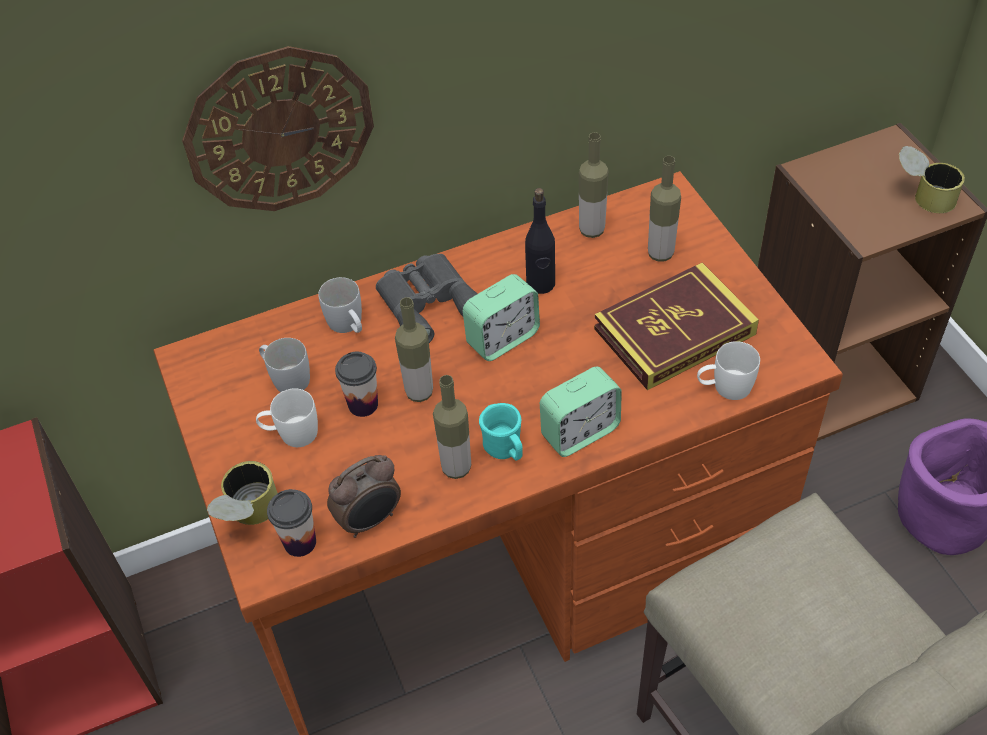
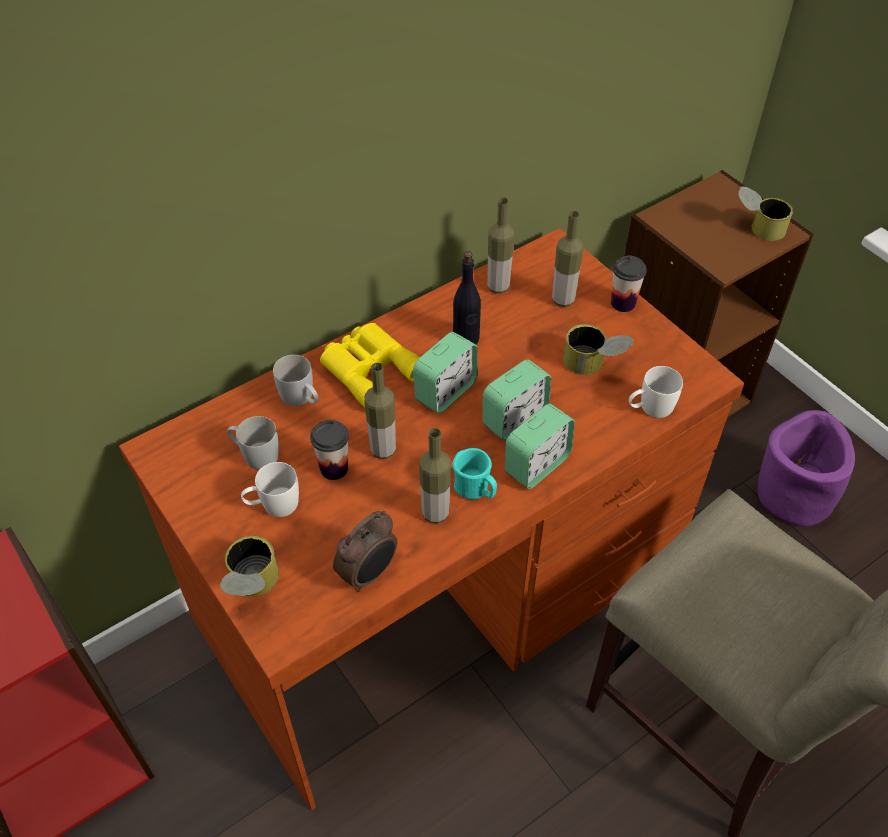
camera: 15 degrees left, 0 degrees up
(279, 130) = (229, 221): wall clock -> none
(300, 542) = (308, 604): cup -> cup (623, 303)
(428, 302) = (369, 368): grey binoculars -> yellow binoculars
(569, 379) = (514, 419): none -> alarm clock
(674, 331) = (594, 365): book -> can

